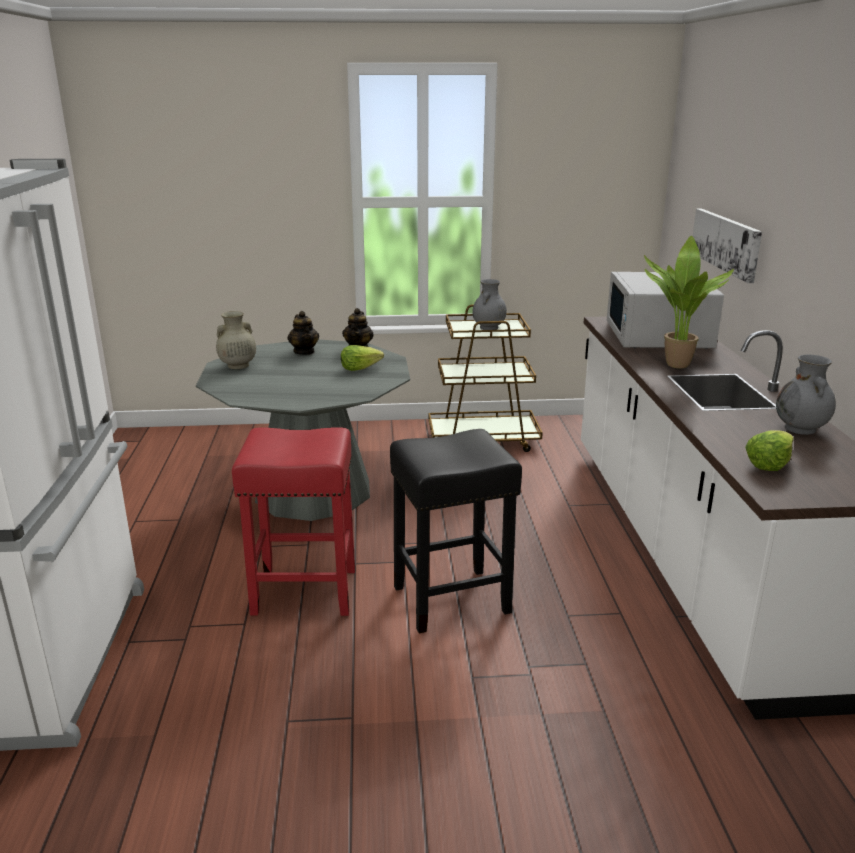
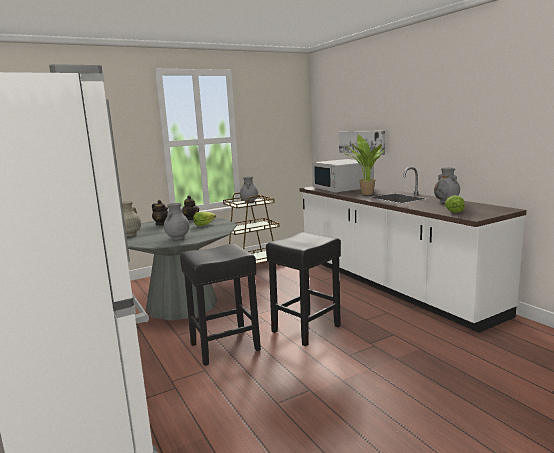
camera: 25 degrees left, 10 degrees down
(288, 391) = (177, 238): none -> grey vase
(302, 592) = (223, 347): red stool -> black stool

